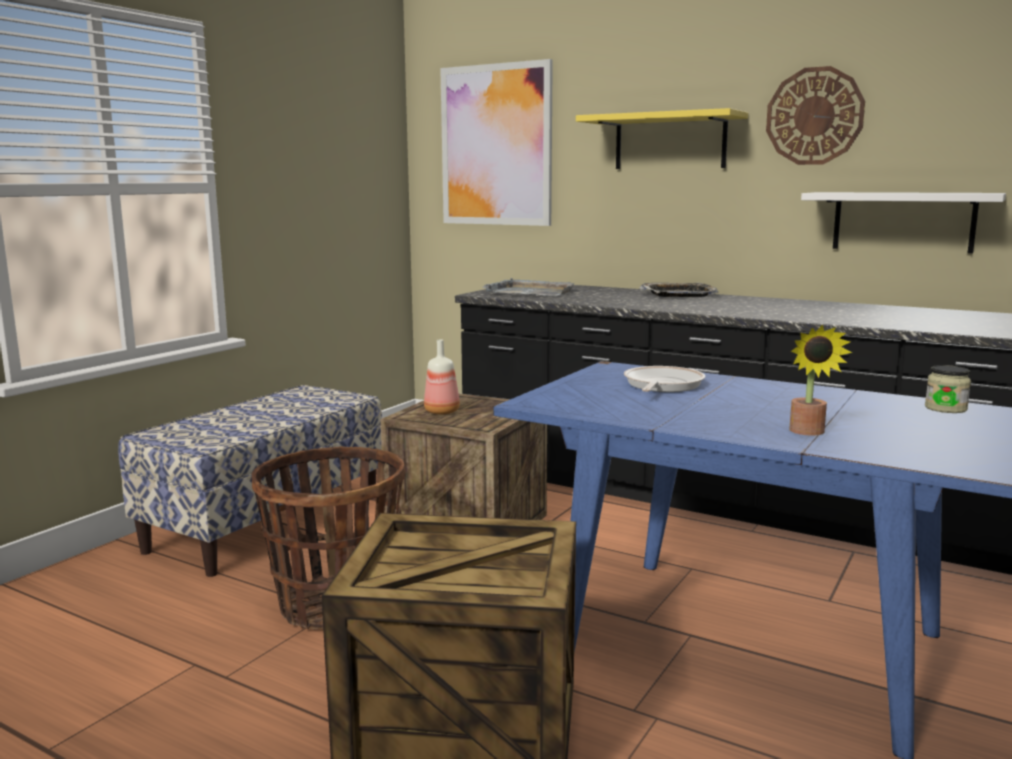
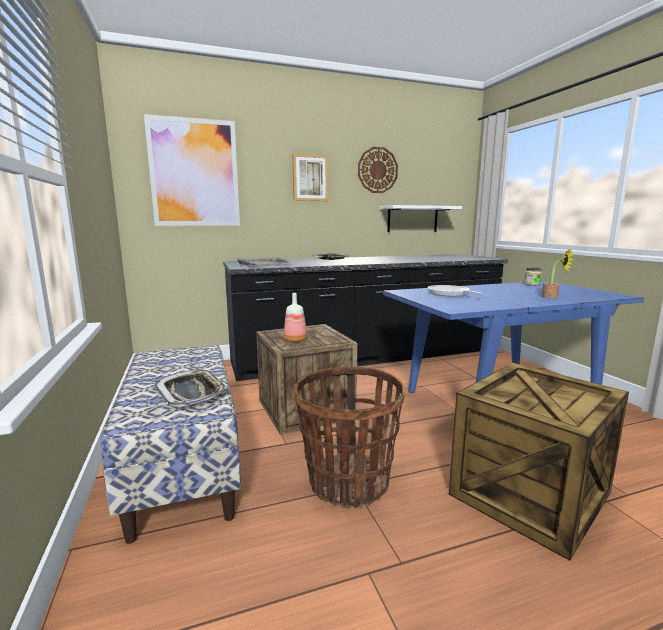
camera: 50 degrees left, 0 degrees up
(232, 429) = (191, 393): none -> tray
(670, 142) = (310, 178): yellow shelf -> picture

